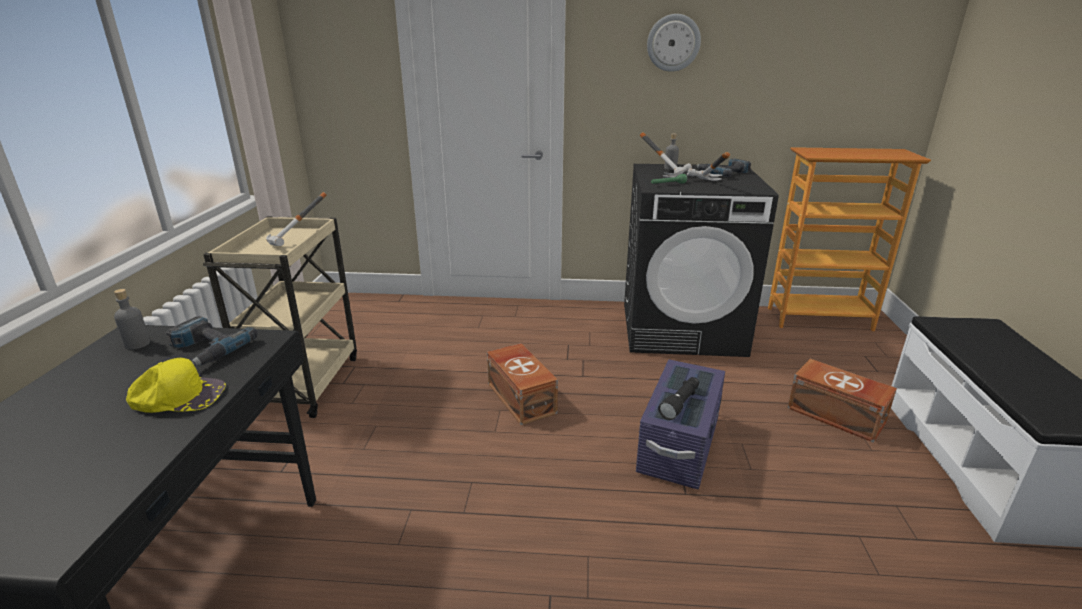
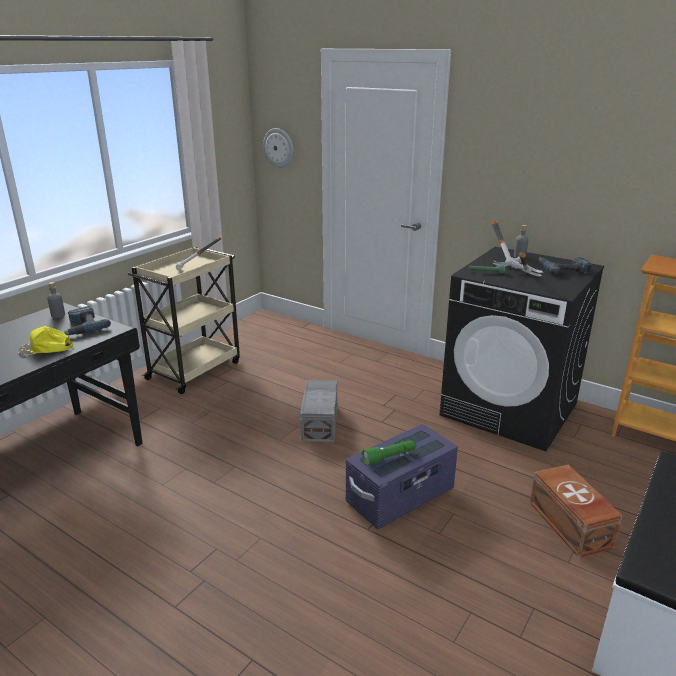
camera: 30 degrees right, 0 degrees up
(177, 396) = (46, 349): yellow cap -> yellow cap turned 150 degrees clockwise
(522, 397) = (320, 423): brown storage box -> grey storage box
(673, 43) = (538, 140): wall clock -> wall clock (279, 148)
(680, 403) = (390, 457): black flashlight -> green flashlight

